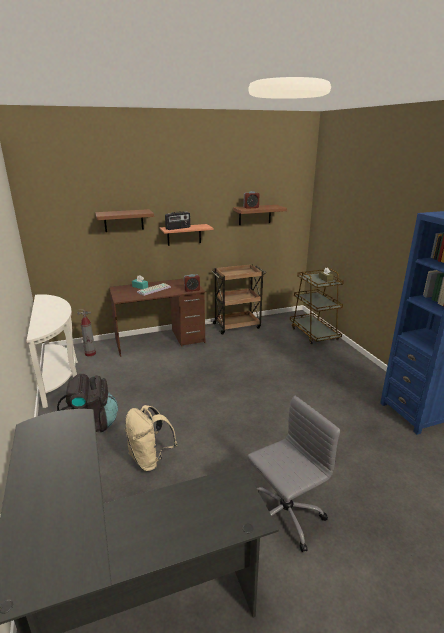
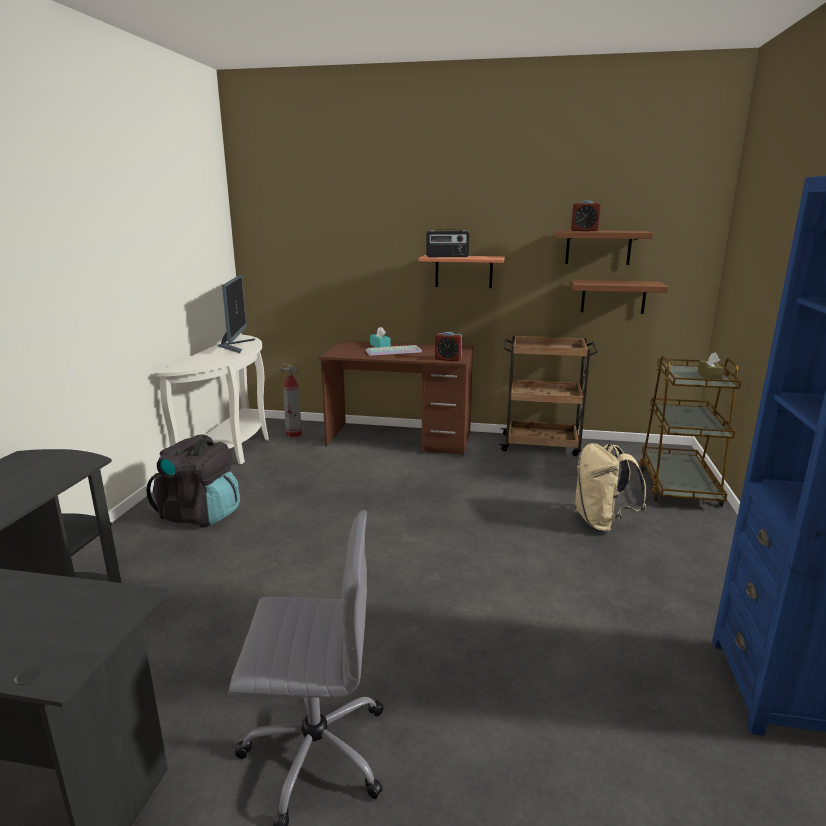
camera: 30 degrees right, 5 degrees down
(50, 305) = (236, 346): none -> monitor
(123, 220) = (370, 240): shelf -> shelf (613, 296)
(150, 459) = (219, 582): beige backpack -> beige backpack (602, 523)

